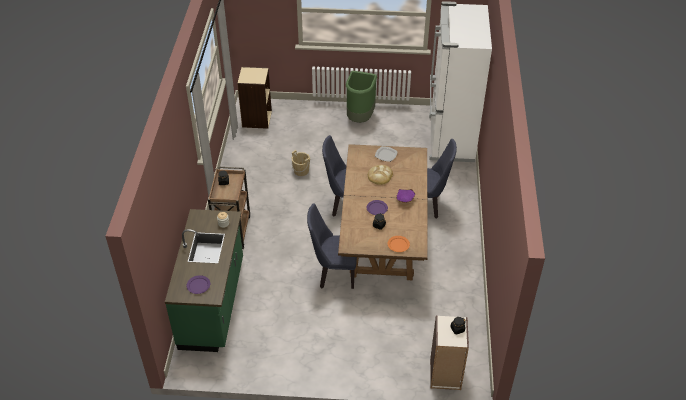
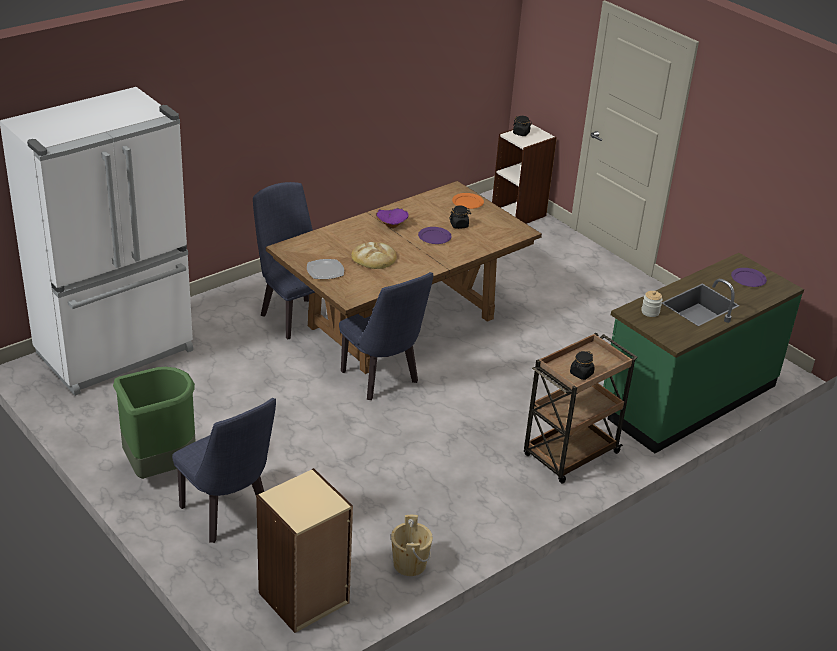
camera: 135 degrees left, 10 degrees down
(301, 171) = (369, 460): beige bucket -> beige bucket (409, 564)
(333, 274) = (508, 332): blue chair -> blue chair (228, 515)

